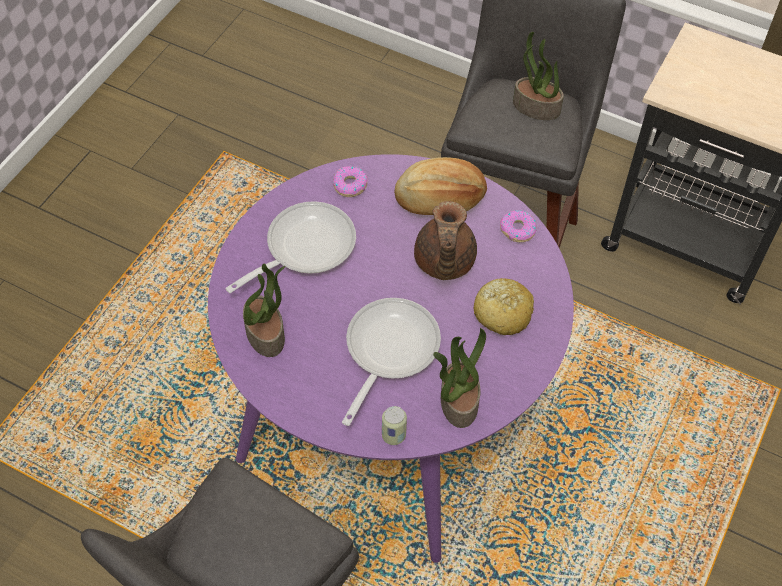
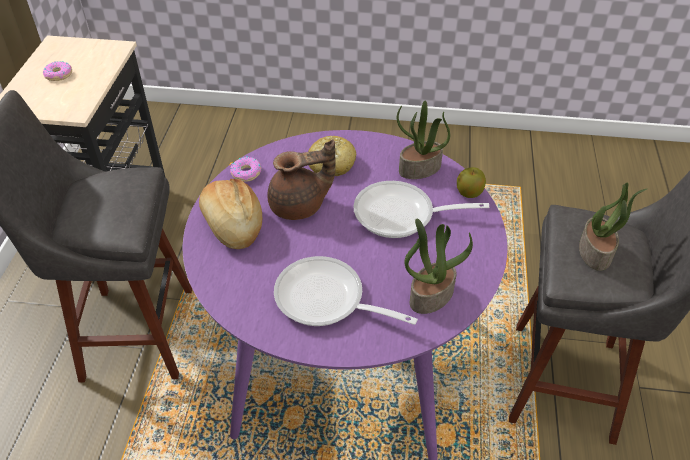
camera: 110 degrees left, 10 degrees down
(350, 185) = (236, 290): donut -> donut (58, 75)
(393, 435) = (469, 193): can -> apple
(535, 107) = (96, 194): potted plant -> potted plant (596, 252)

